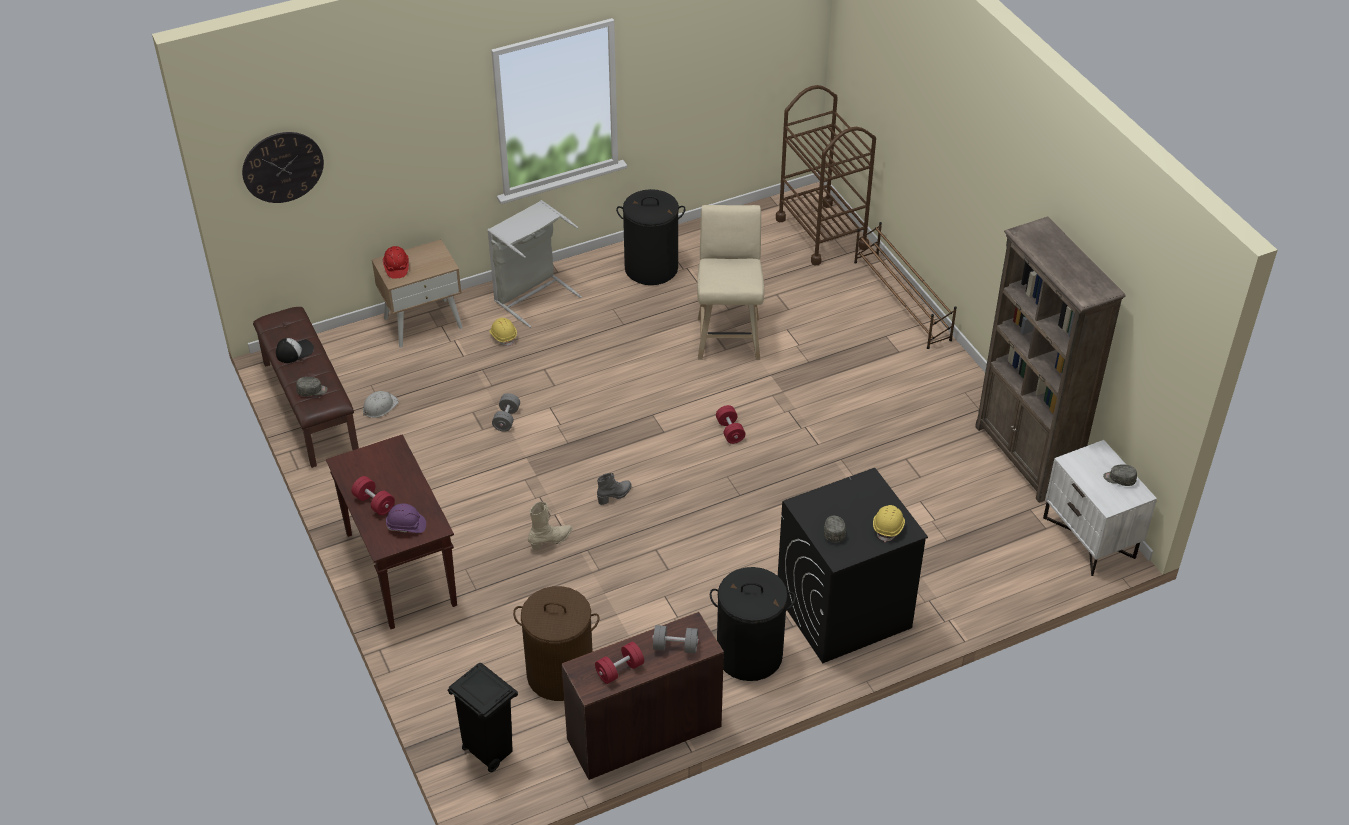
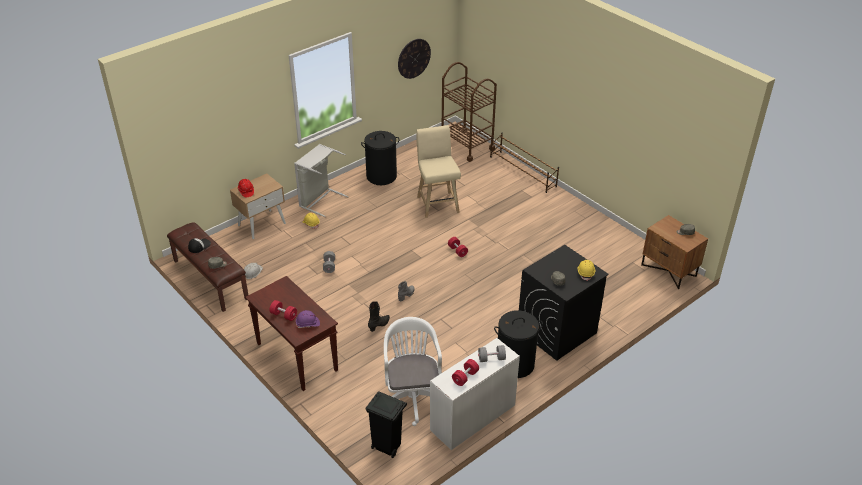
camera: 15 degrees left, 5 degrees down
(283, 167) = (178, 136): wall clock -> wall clock (414, 58)
(551, 540) = (379, 325): beige boot -> black boot
(560, 674) = (412, 395): brown laundry basket -> white office chair
(643, 732) = (472, 417): brown desk -> white desk
(1025, 457) = (619, 237): brown bookcase -> none
(1090, 537) = (669, 270): white nightstand -> brown nightstand

